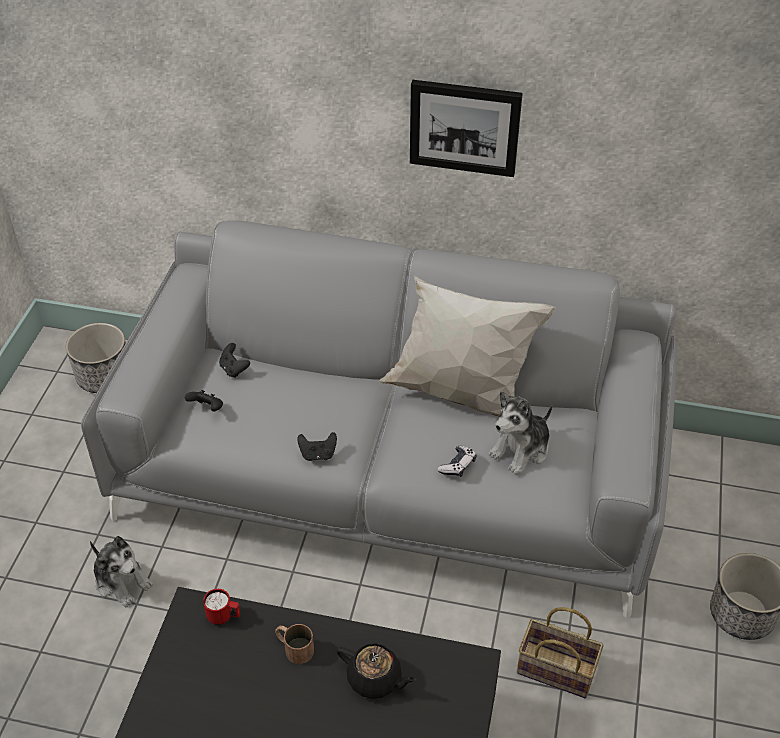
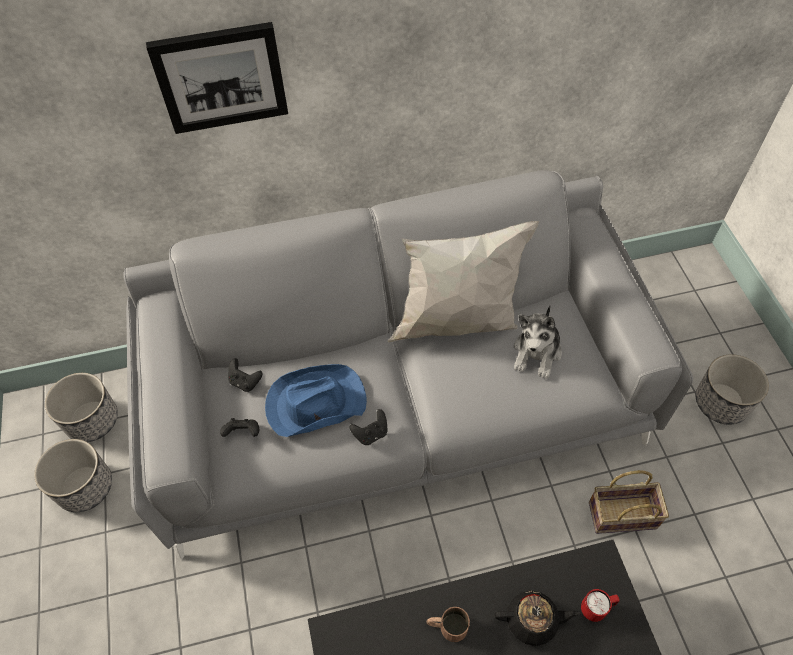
camera: 25 degrees left, 10 degrees up
(67, 428) = (85, 487): none -> planter
(122, 581) = (223, 614): plush toy -> none
(224, 617) = (368, 628): red mug -> red mug (596, 608)
(283, 409) = (314, 403): none -> blue hat
(457, 465) = (496, 391): game controller -> none
(464, 127) = (399, 76): picture -> picture (221, 77)

